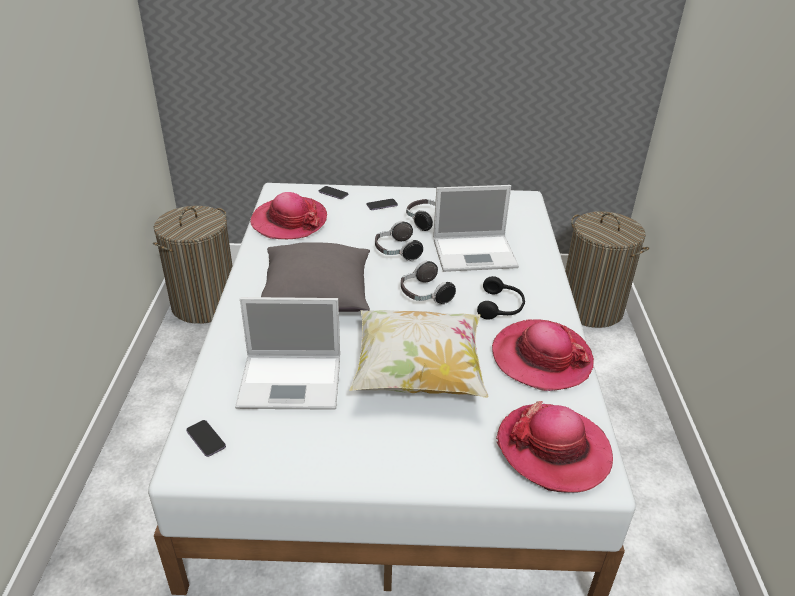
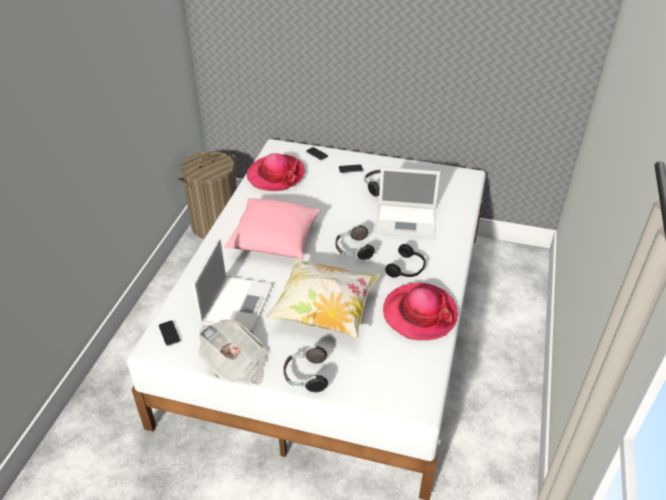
camera: 15 degrees right, 5 degrees up
(292, 381) = (237, 303): laptop -> laptop turned 90 degrees counterclockwise
(316, 297) = (274, 241): grey pillow -> pink pillow
(321, 466) = (236, 365): none -> newspaper
(396, 252) = (346, 211): headphones -> headphones (305, 376)
(553, 450) = (397, 382): hat -> none
(591, 308) = (518, 272): laundry basket -> none

